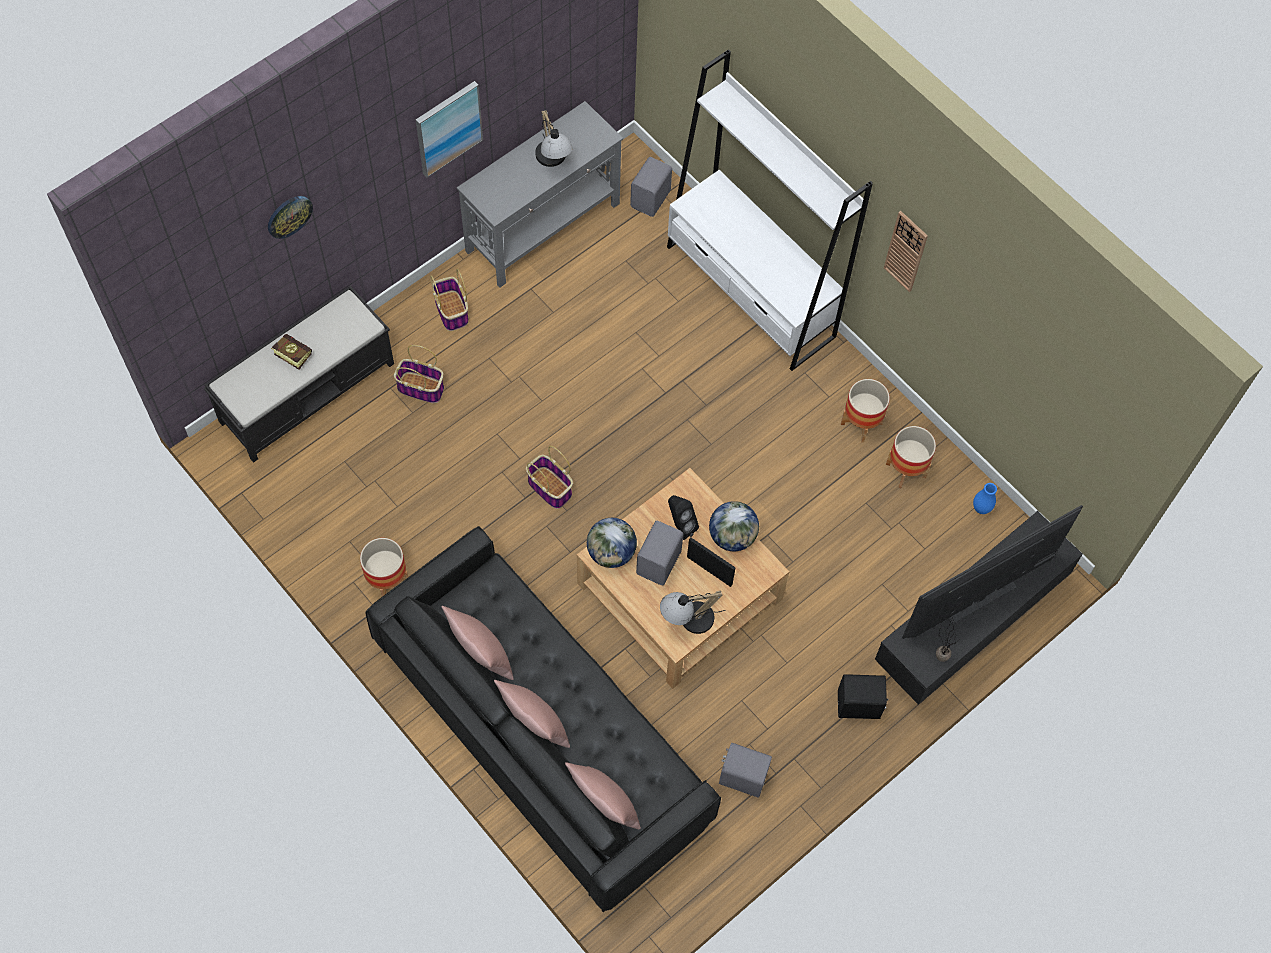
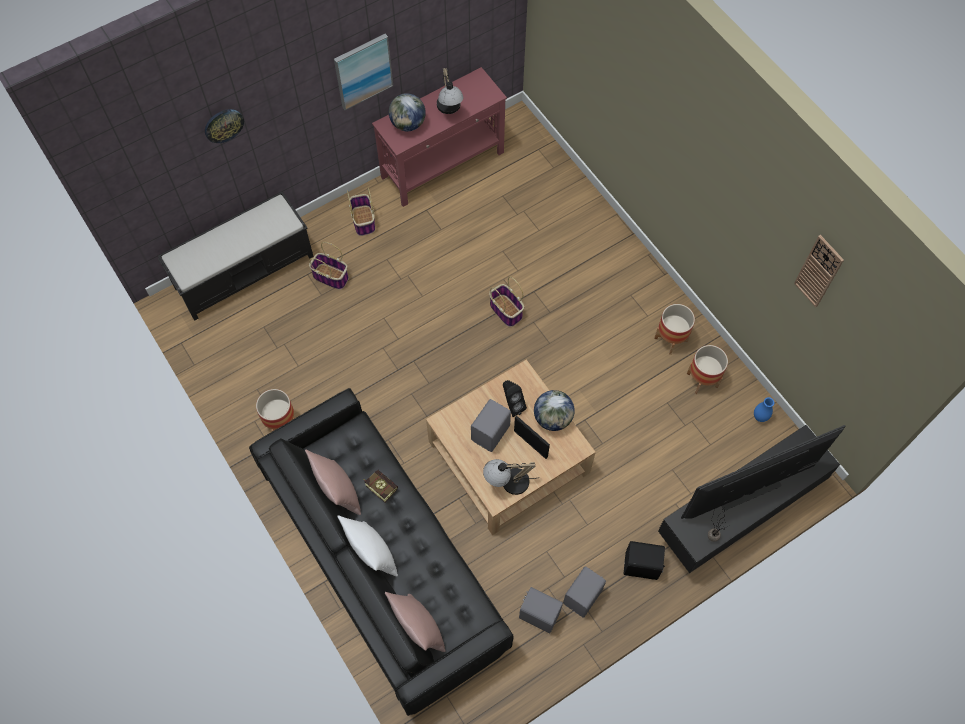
camera: 10 degrees right, 0 degrees up
(290, 354) = (227, 239): book -> book (379, 486)
(534, 725) = (372, 554): pink pillow -> white pillow
(544, 227) = (443, 165): grey console table -> red console table
(550, 488) = (419, 364): basket -> basket (506, 311)
(611, 553) = (454, 421): globe -> globe (408, 124)
(651, 199) = (529, 151): grey speaker -> grey speaker (583, 597)
(750, 292) = (596, 229): white bookcase -> none
(906, 251) = (718, 200): wall clock -> wall clock (819, 271)

